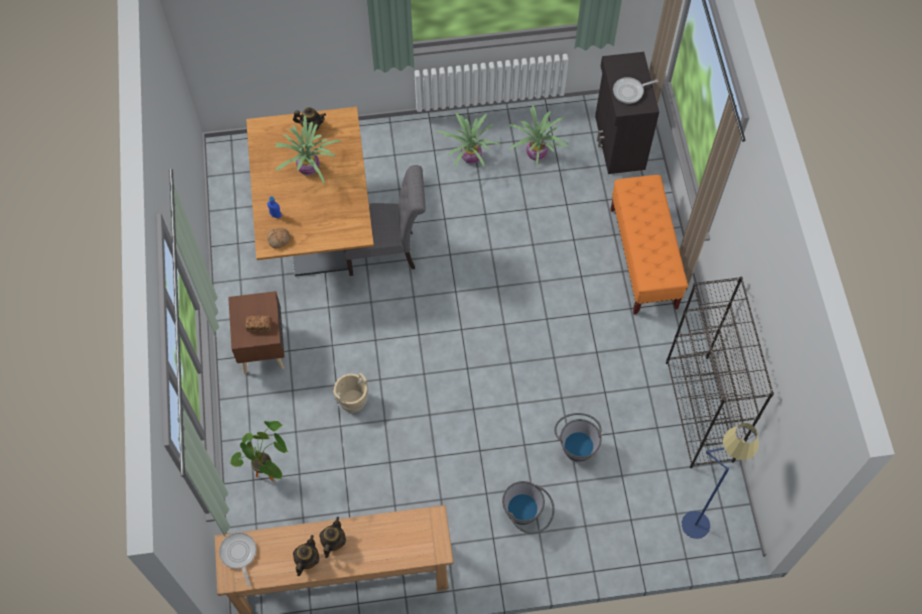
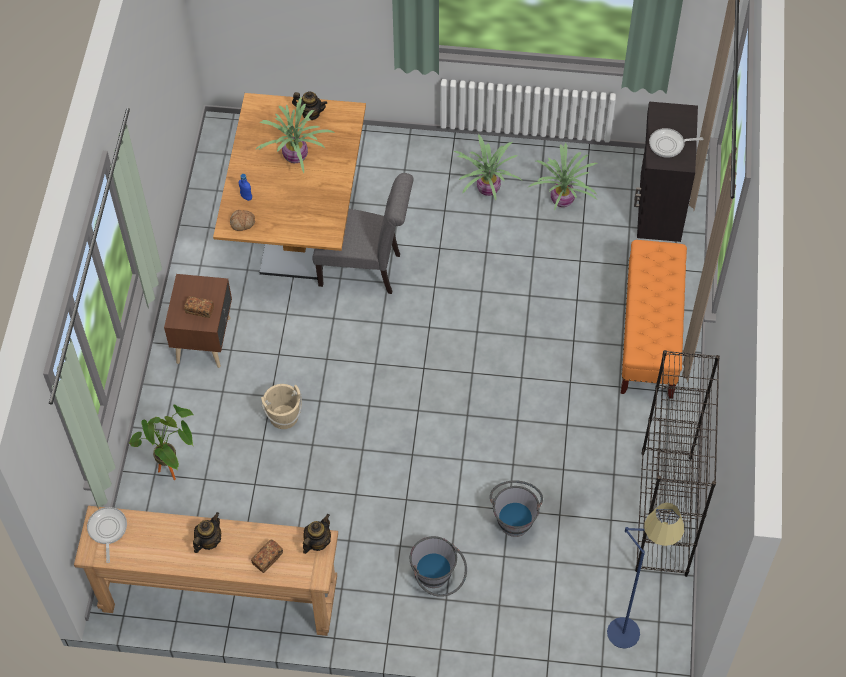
camera: 15 degrees right, 5 degrees down
(307, 560) = (176, 552): teapot -> teapot (317, 542)
(391, 546) = (267, 559): none -> bread

